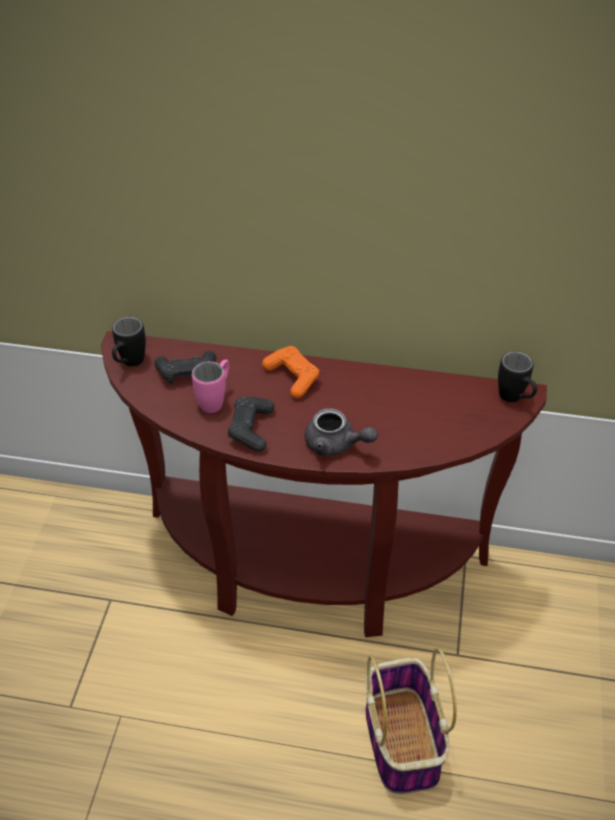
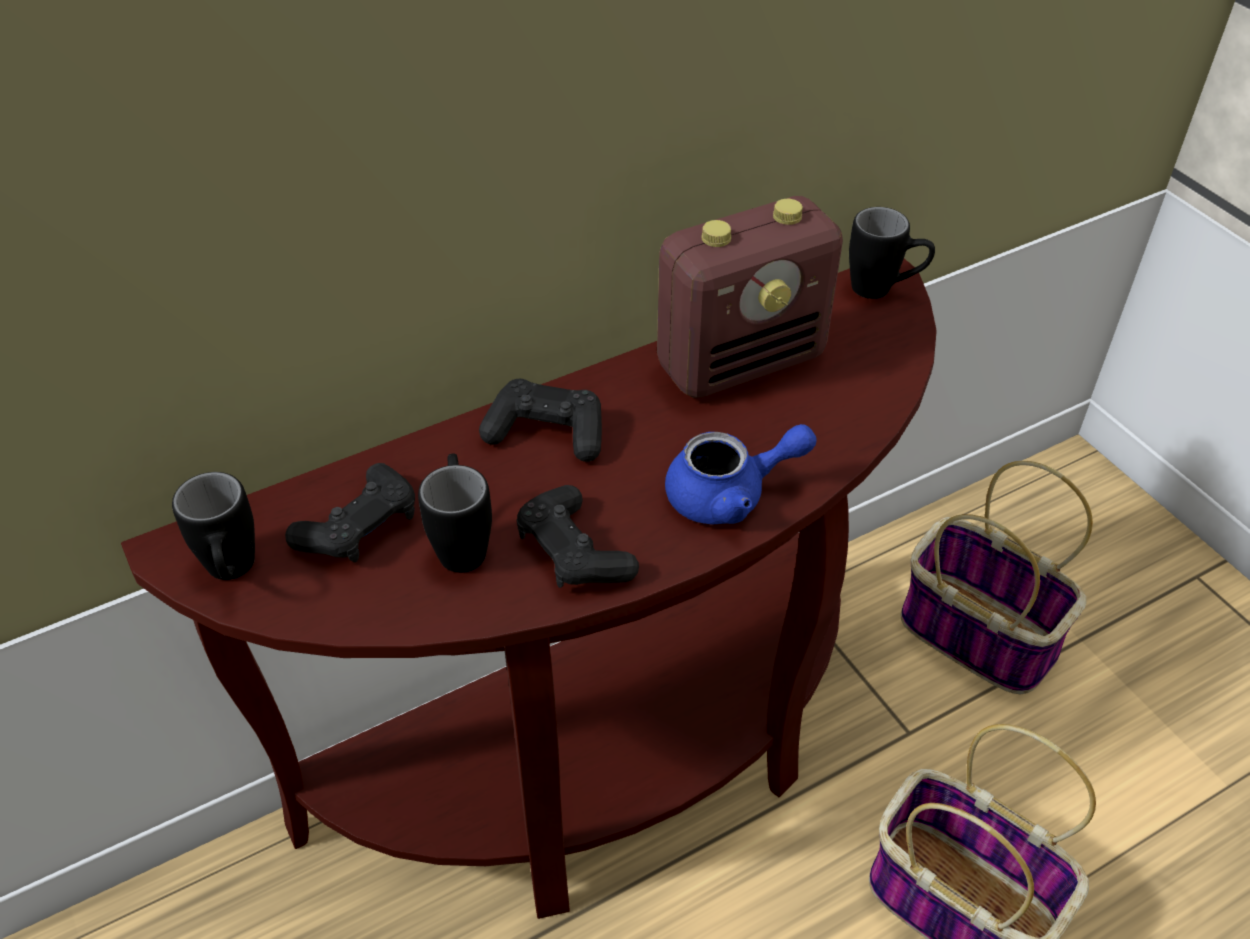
camera: 40 degrees left, 0 degrees up
(216, 400) = (462, 542): pink mug -> black mug
(292, 377) = (547, 433): orange game controller -> black game controller
(336, 445) = (730, 495): grey teapot -> blue teapot
(407, 394) = (742, 361): none -> radio
(542, 635) = (974, 634): none -> basket

